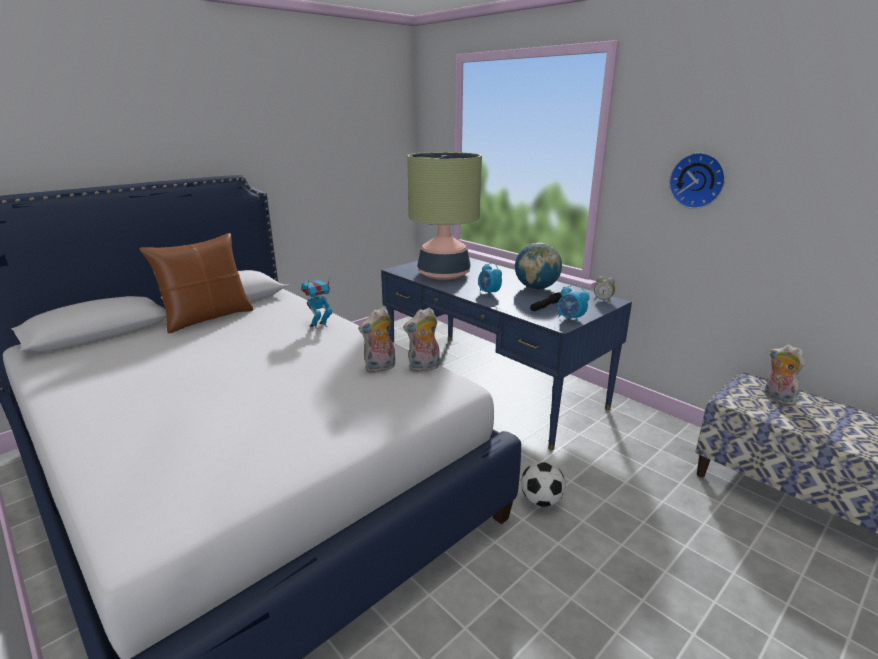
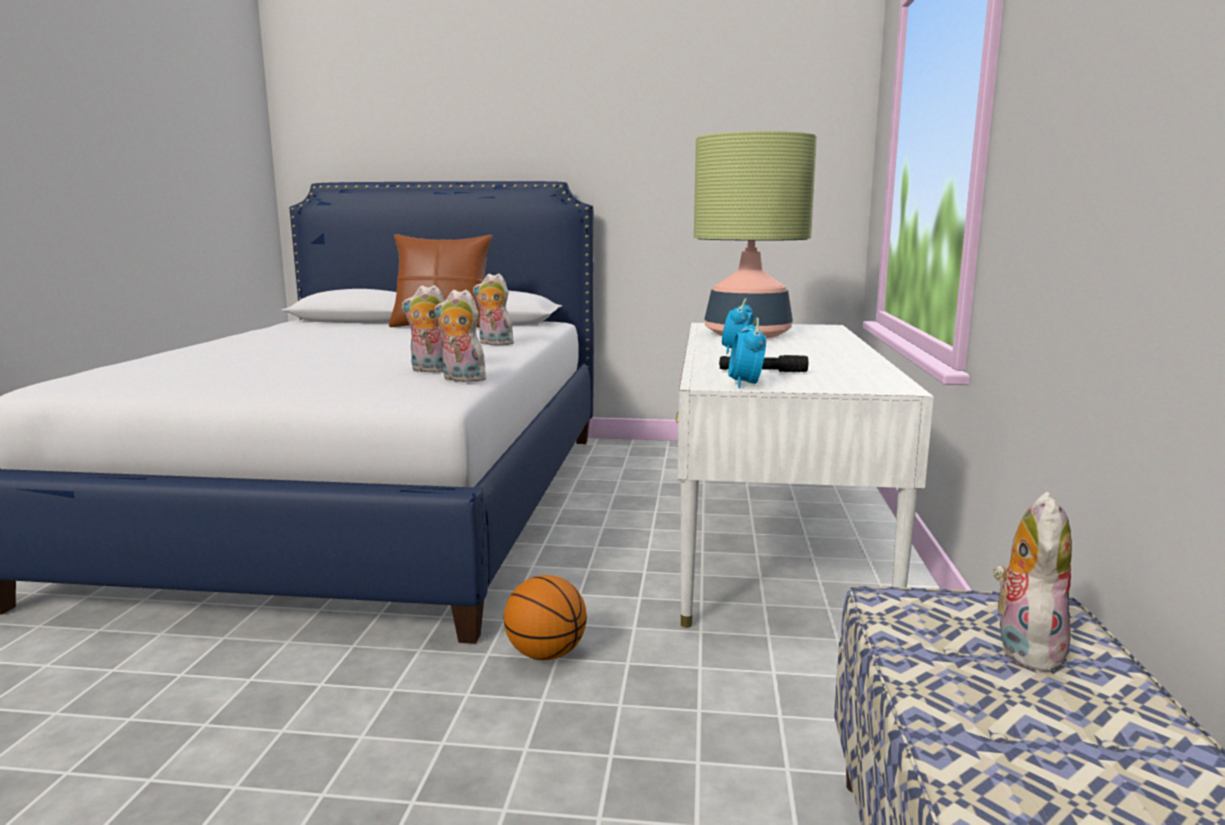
camera: 50 degrees right, 10 degrees down
(319, 326) = (494, 344): toy robot -> plush toy
(491, 384) = (771, 538): blue desk -> white desk
(536, 288) = (823, 360): globe -> none
(541, 501) = (546, 654): football -> basketball
(603, 300) = (882, 385): alarm clock -> none
(698, 180) = (1066, 116): wall clock -> none

